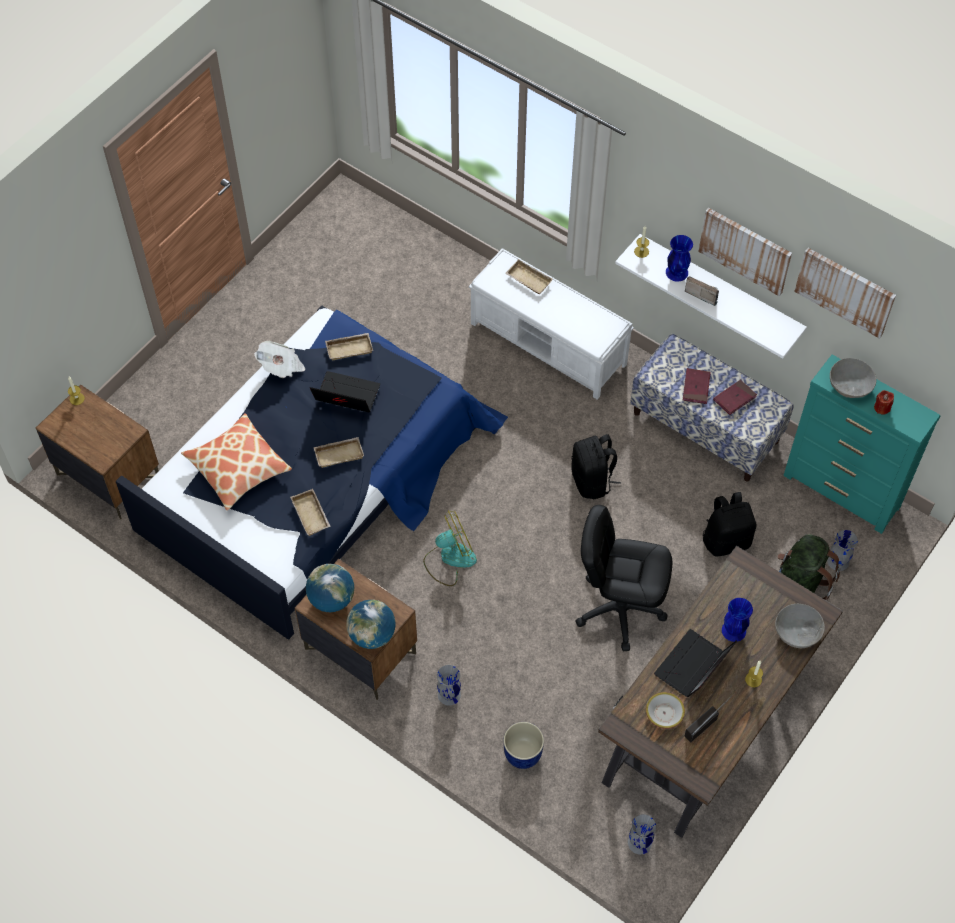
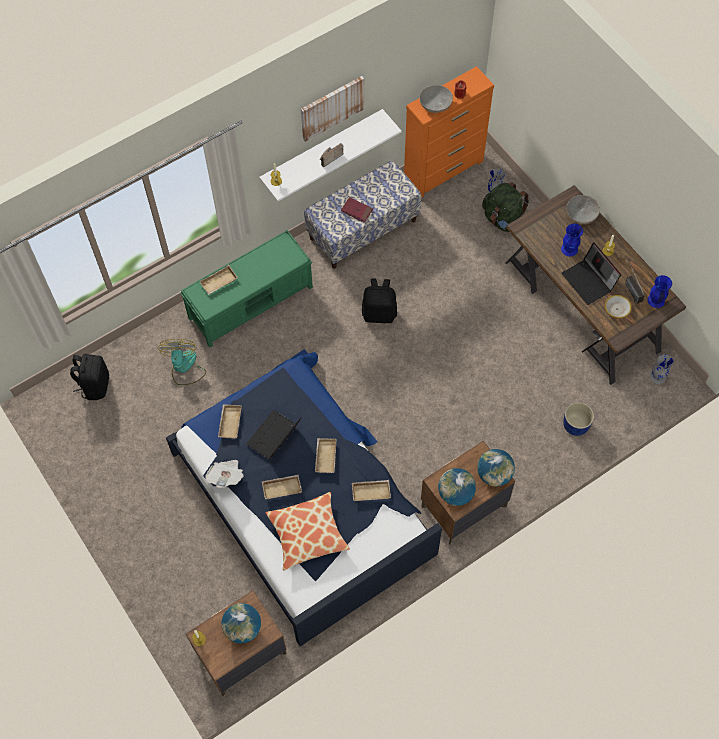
camera: 70 degrees left, 5 degrees up
(100, 434) = (243, 628): none -> globe
(286, 424) = (282, 487): none -> beige tray
(448, 695) = (517, 458): grey vase -> none
(449, 559) = (409, 424): fan -> fan (184, 367)
(549, 344) = (251, 302): white bench -> green bench
(619, 608) = (486, 330): black office chair -> none
(676, 272) = (304, 166): blue vase -> blue vase (655, 300)
(726, 540) = (456, 249): black backpack -> black backpack (95, 385)
(734, 398) = (375, 191): red book -> none
(842, 492) = (444, 171): turquoise dresser -> orange dresser
(845, 291) = (400, 61): picture -> none

